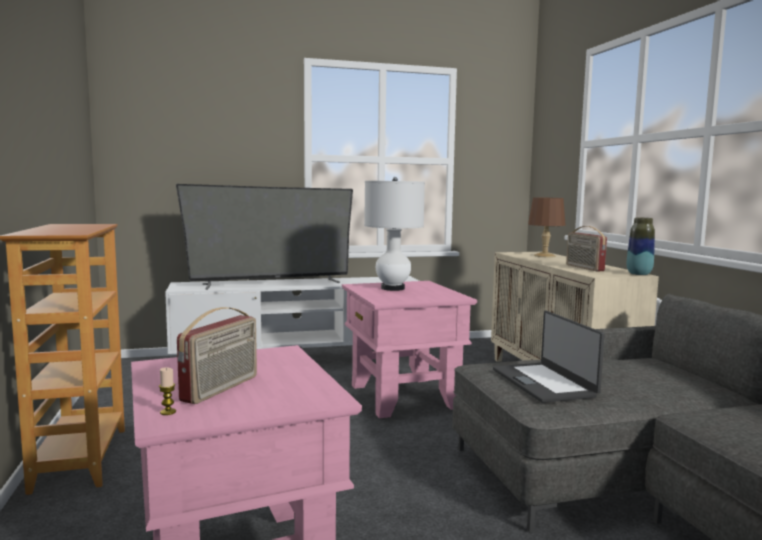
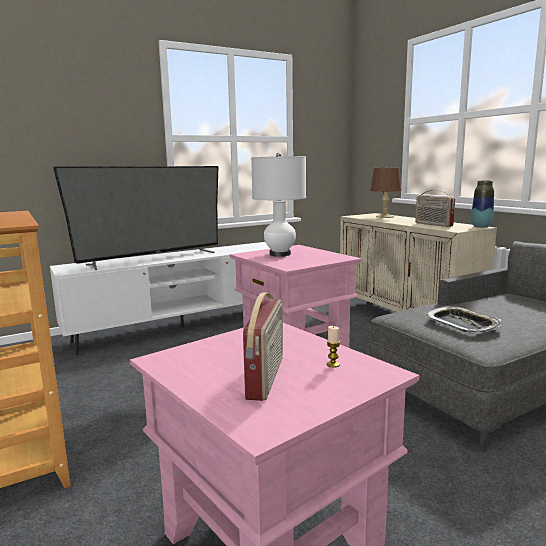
camera: 15 degrees left, 5 degrees up
(168, 412) = (248, 415): candle -> candle (333, 364)
(544, 382) = (462, 324): laptop -> tray

